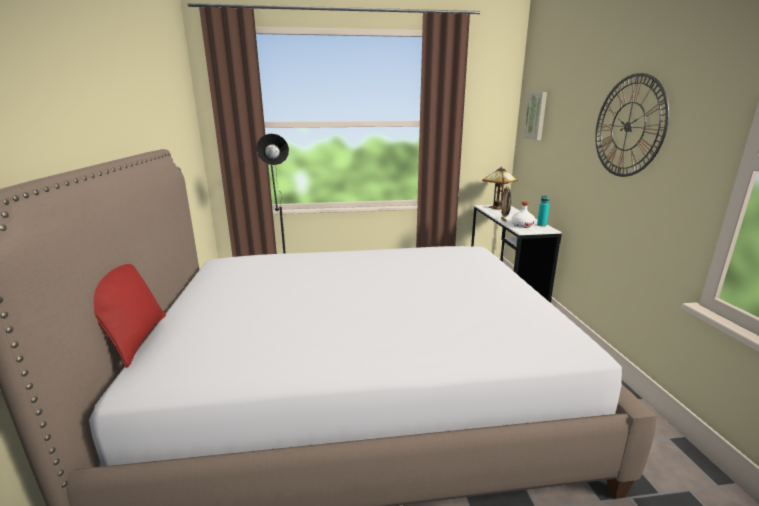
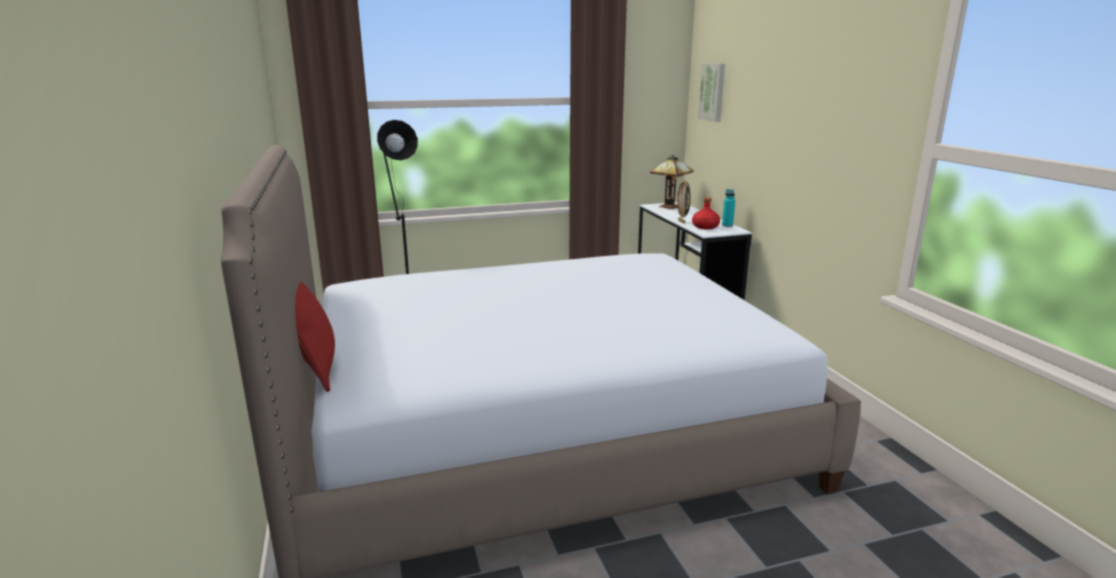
camera: 10 degrees left, 0 degrees up
(522, 225) = (705, 227): white bottle -> red bottle
(628, 126) = (819, 110): wall clock -> none

